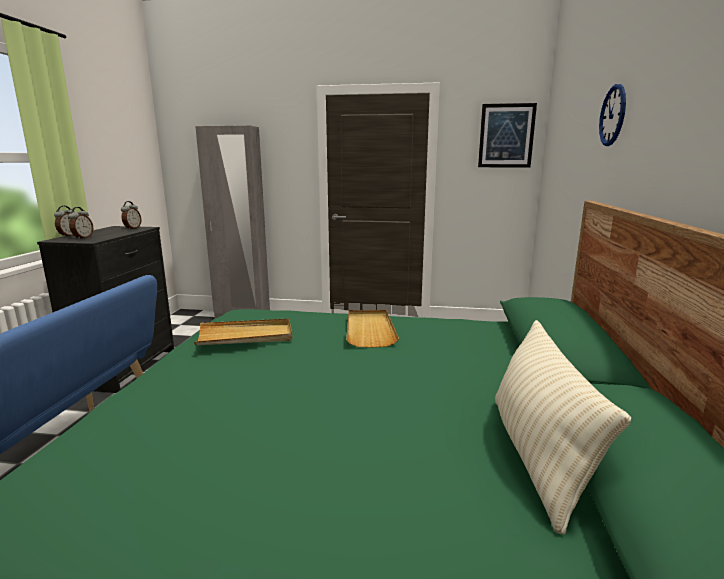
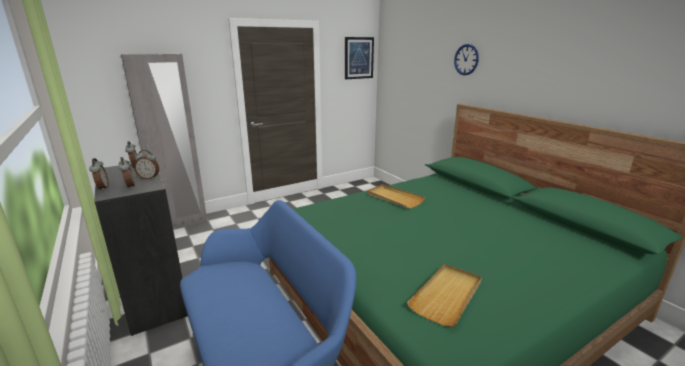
camera: 40 degrees left, 5 degrees up
(112, 235) = (149, 178): none -> alarm clock
(245, 336) = (351, 223): beige tray -> beige tray (447, 295)
(537, 455) = (542, 224): beige pillow -> none

